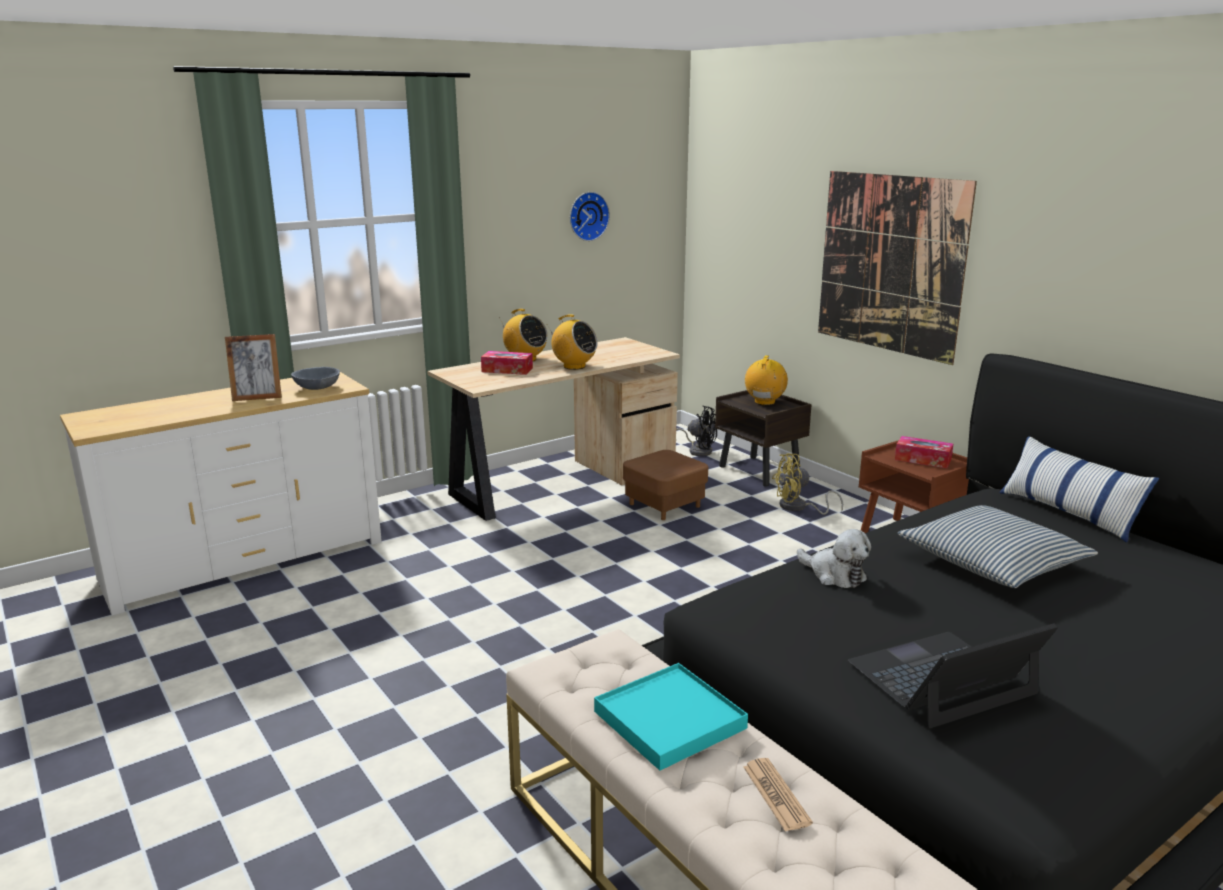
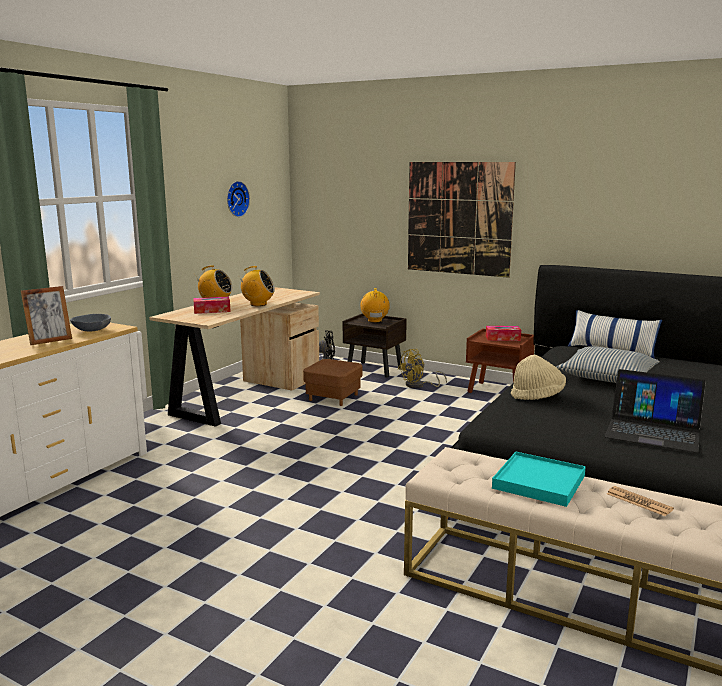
camera: 25 degrees left, 5 degrees down
(834, 575) = (537, 396): plush toy -> beige hat
(942, 679) = (653, 431): laptop -> laptop turned 105 degrees counterclockwise

